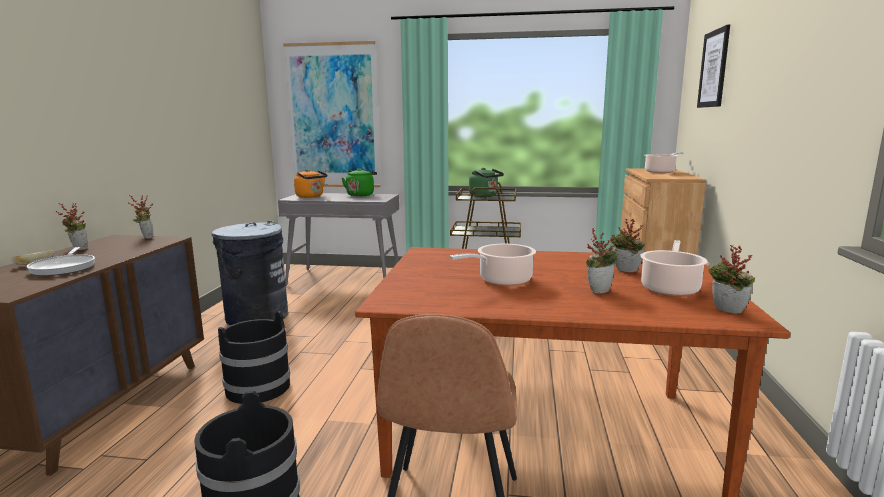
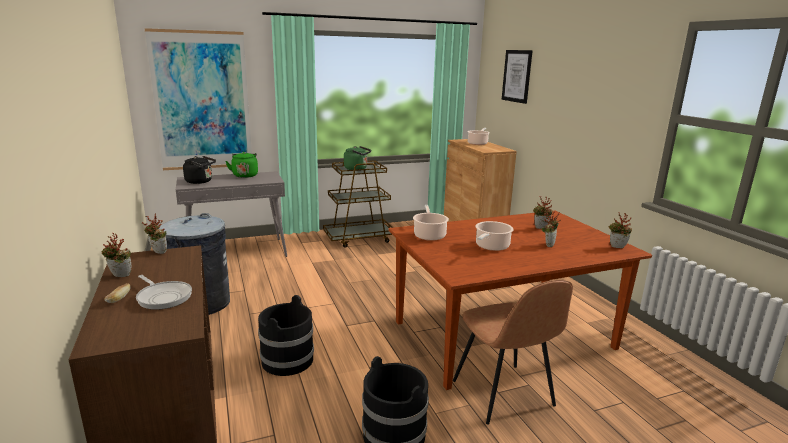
camera: 30 degrees left, 5 degrees up
(311, 196) = (200, 181): orange kettle -> black kettle
(670, 288) = (576, 236): cooking pot -> cooking pot (429, 235)

